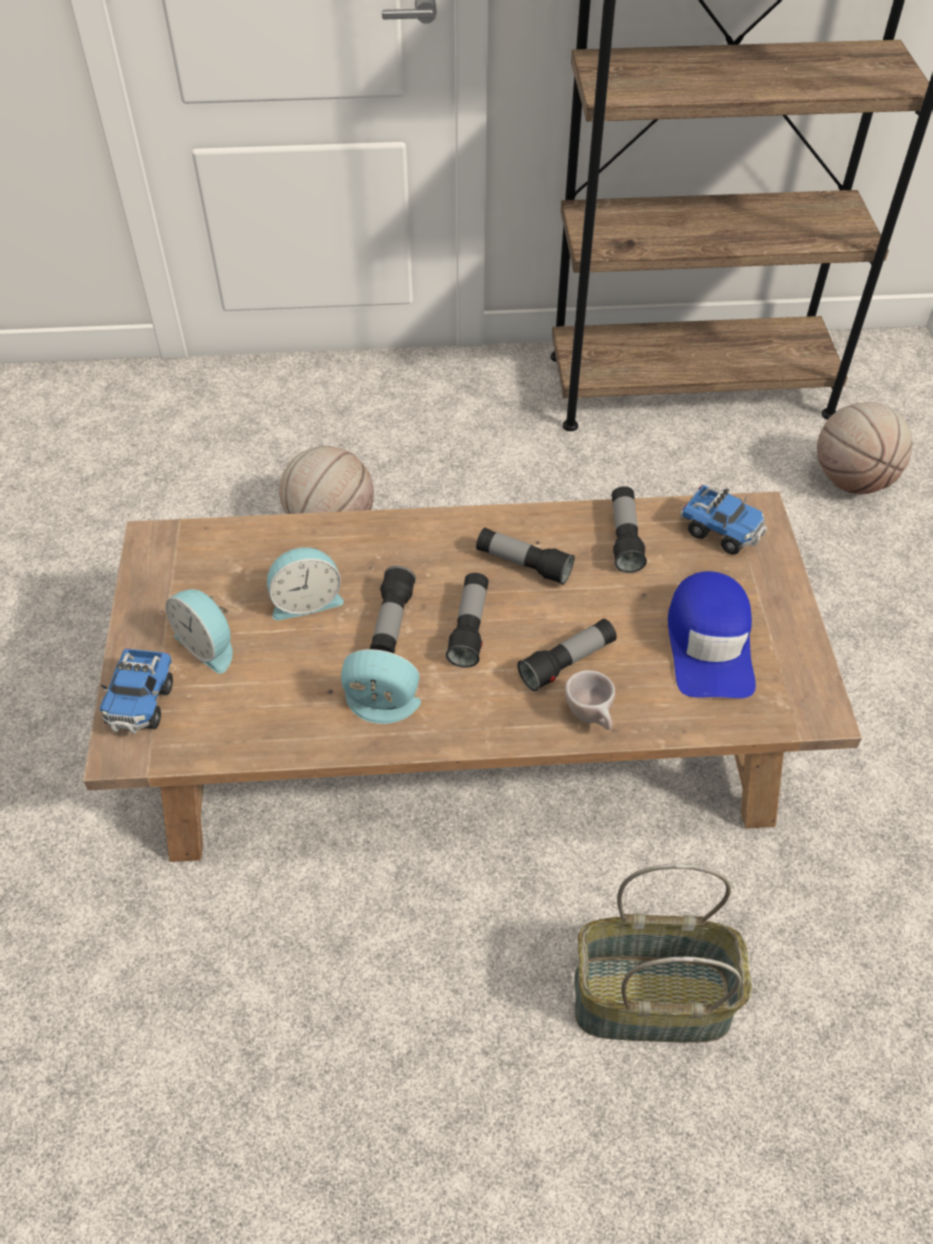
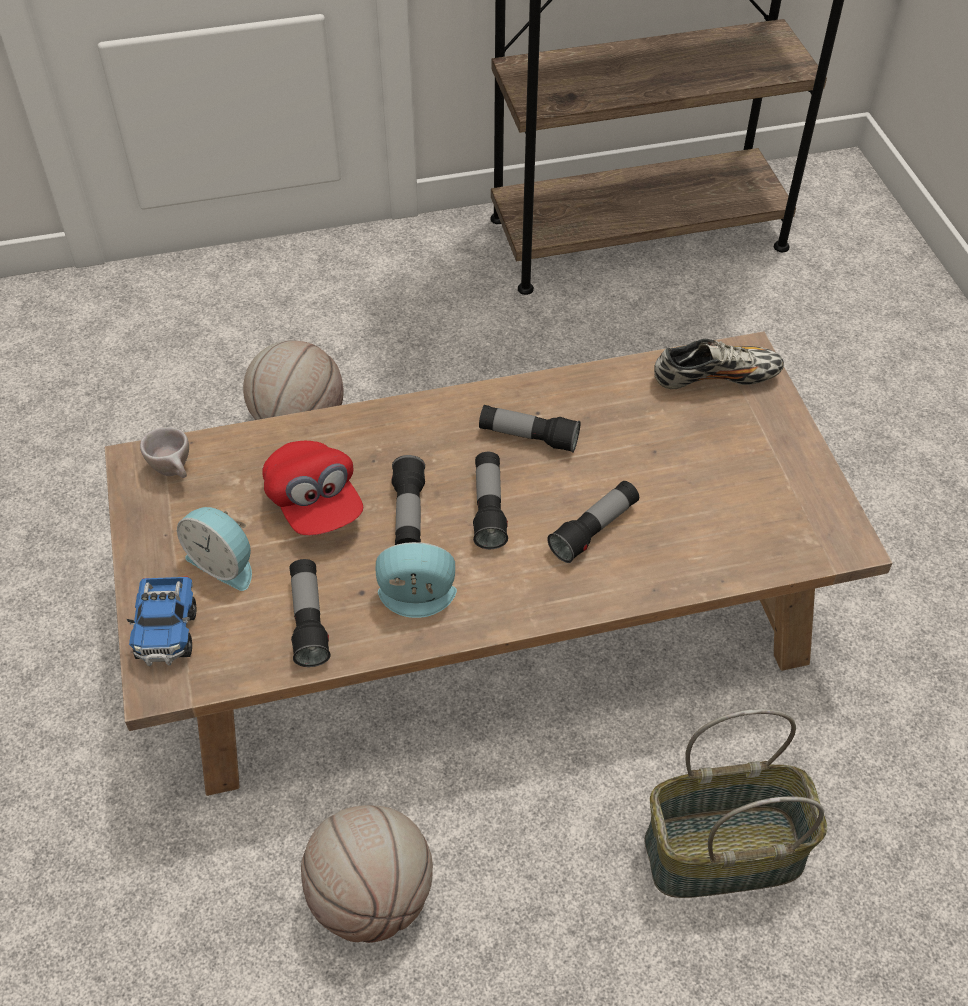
camera: 10 degrees left, 0 degrees up
(306, 601) = (315, 504): alarm clock -> red cap
(592, 717) = (630, 580): beige cup -> beige cup (175, 471)
(625, 538) = (623, 397): flashlight -> flashlight (309, 620)
(709, 644) = (729, 492): blue cap -> none
(720, 531) = (715, 378): toy truck -> shoe
(852, 480) = (816, 310): basketball -> basketball (372, 896)

